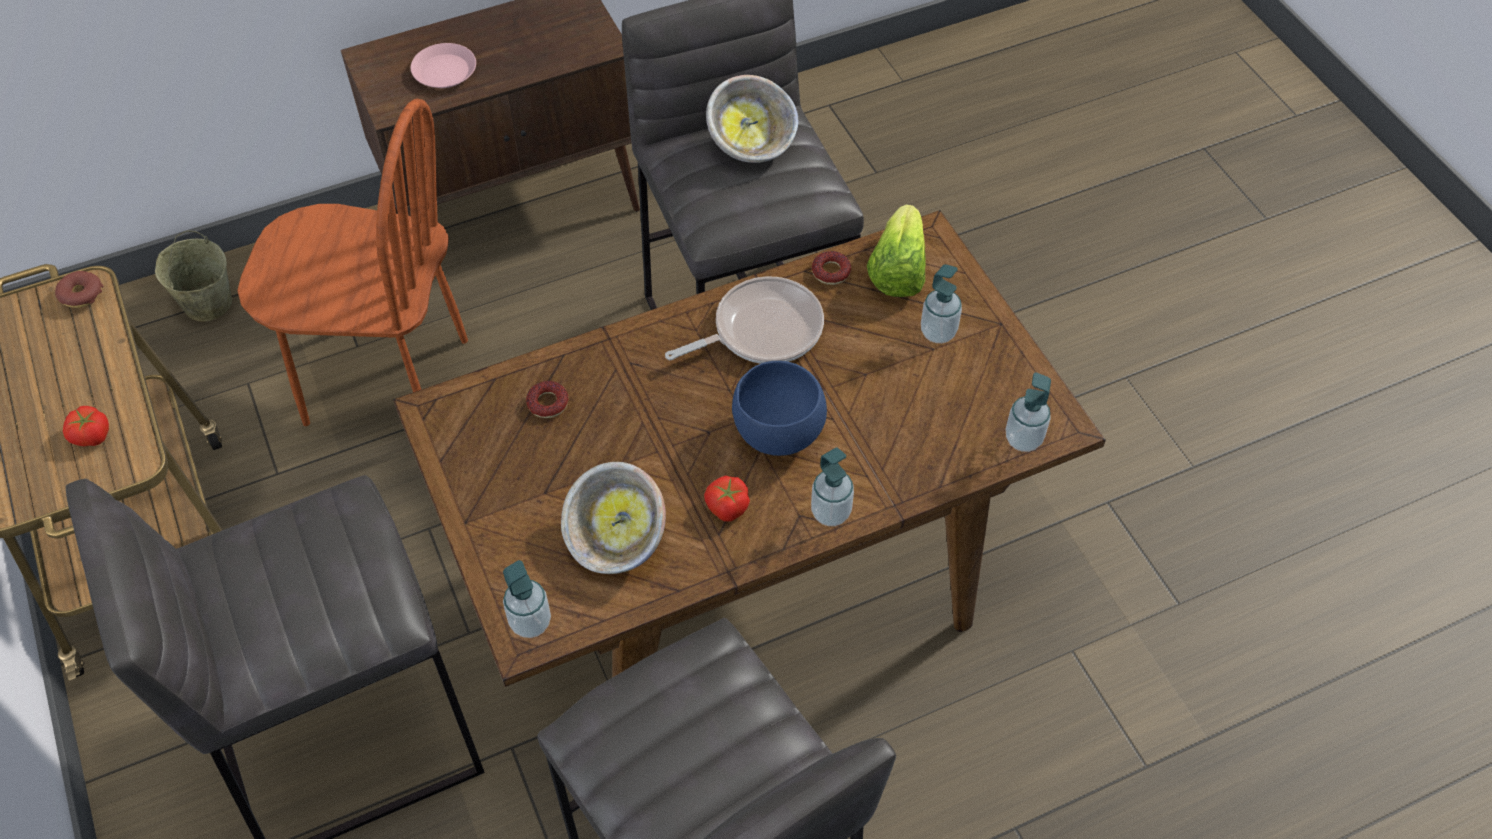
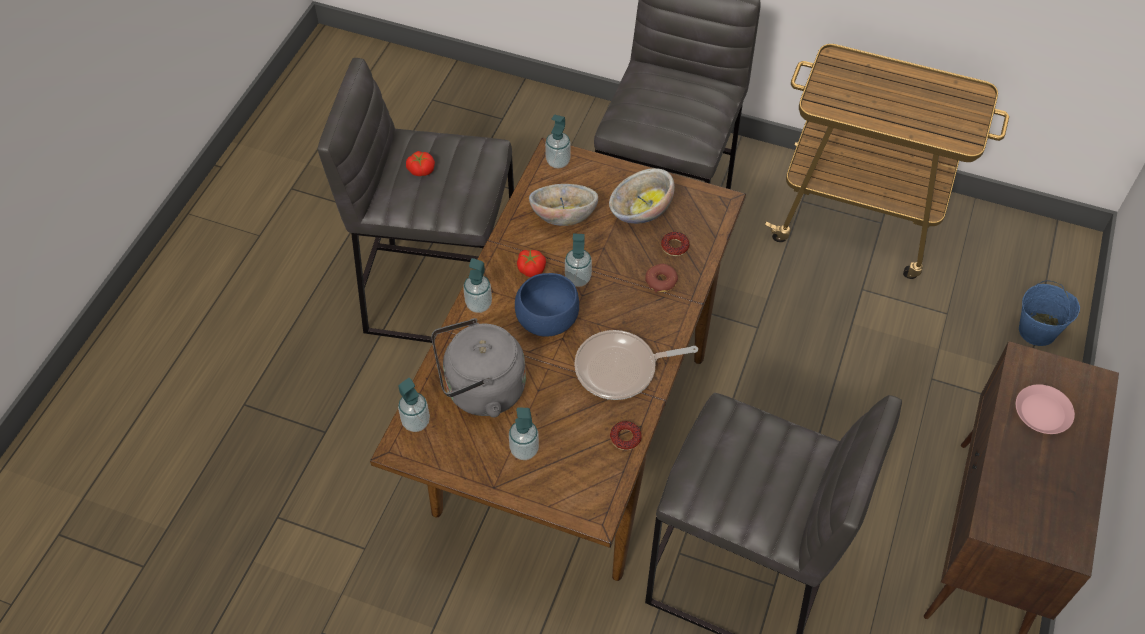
camera: 135 degrees right, 0 degrees up
(81, 294) = (962, 136): donut -> donut (661, 281)
(91, 435) = (851, 98): tomato -> tomato (421, 169)
(207, 303) = (1037, 331): beige bucket -> blue bucket
(386, 382) = (886, 374): brown chair -> none
(691, 453) = (578, 278): none -> soap dispenser
(752, 144) = (773, 485): bowl -> bowl (640, 212)
(761, 330) = (621, 369): frying pan -> frying pan turned 60 degrees clockwise
(897, 270) = (589, 472): lettuce -> none
(925, 418) = (480, 390): none -> grey kettle

